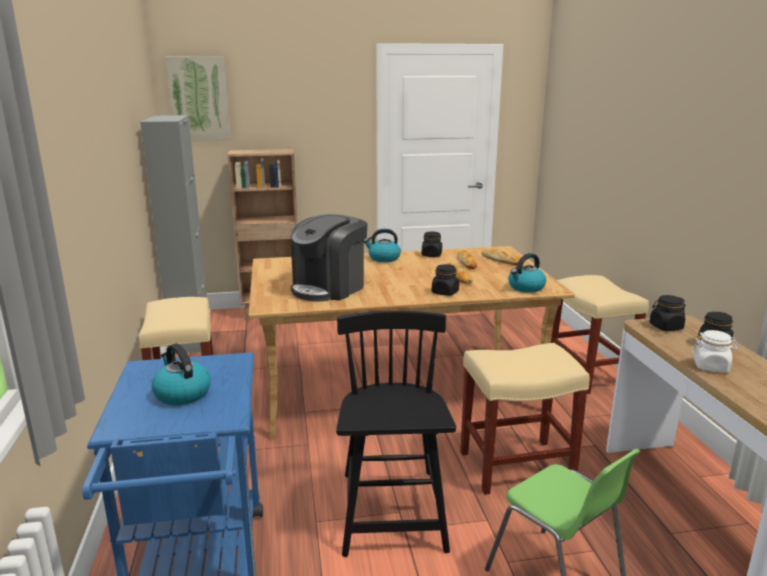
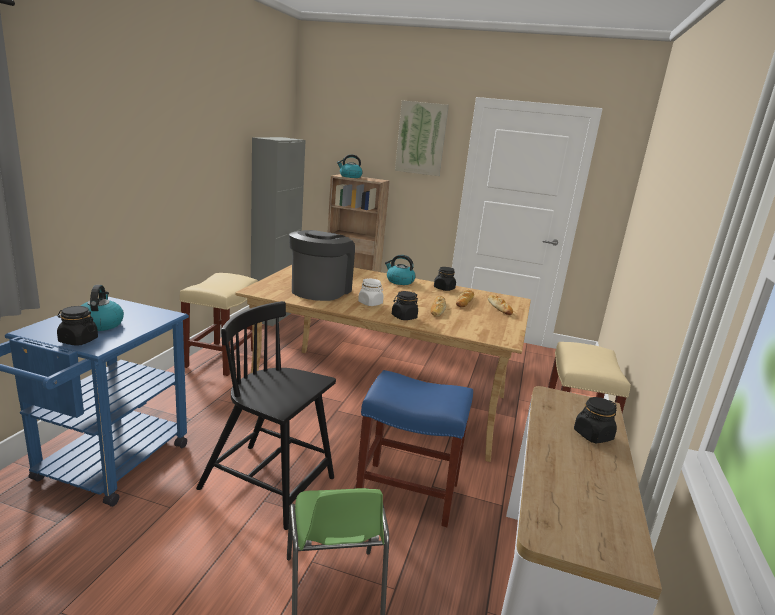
camera: 25 degrees right, 0 degrees up
(199, 98) = (325, 129): picture -> picture (421, 138)
(329, 288) = (320, 290): coffee machine -> coffee machine turned 135 degrees clockwise
(392, 513) = (269, 484): black chair -> black chair turned 90 degrees counterclockwise
(514, 467) = (406, 492): beige stool -> blue stool
(526, 287) = (482, 333): kettle -> kettle (350, 176)
(665, 327) = (570, 403): black jar -> black jar (78, 340)
(711, 367) = (555, 451): white jar -> white jar (370, 303)

